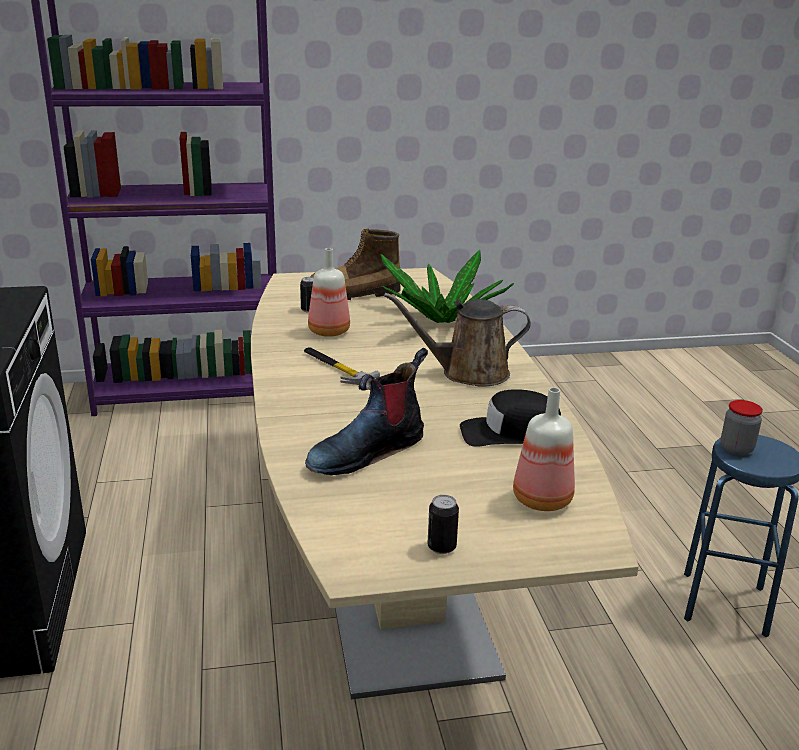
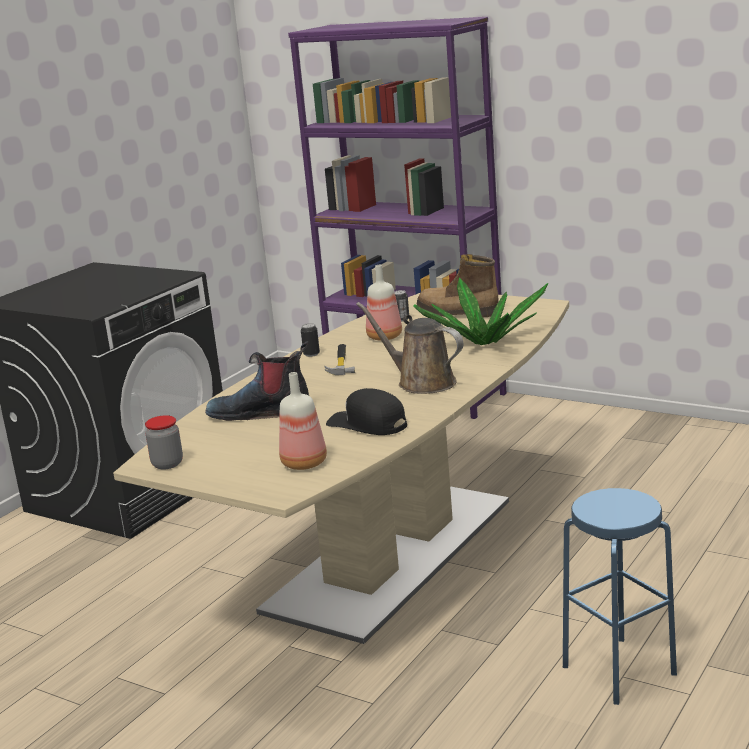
camera: 45 degrees right, 5 degrees down
(441, 547) = (203, 468): can -> can (311, 354)
(736, 449) = (602, 499): jar -> jar (167, 464)

